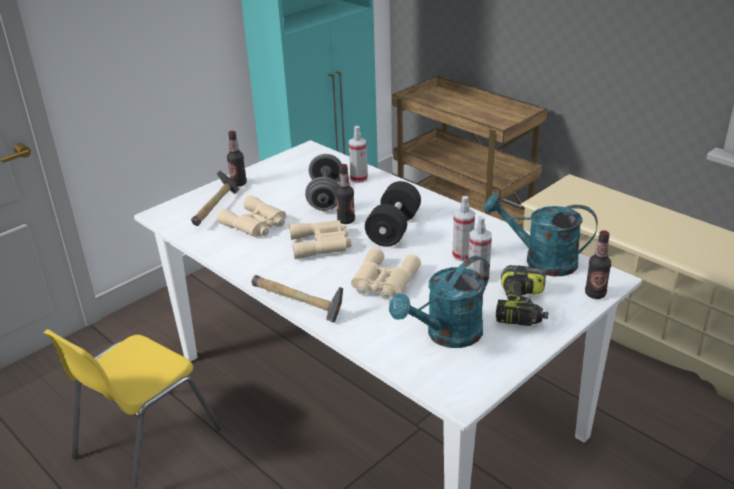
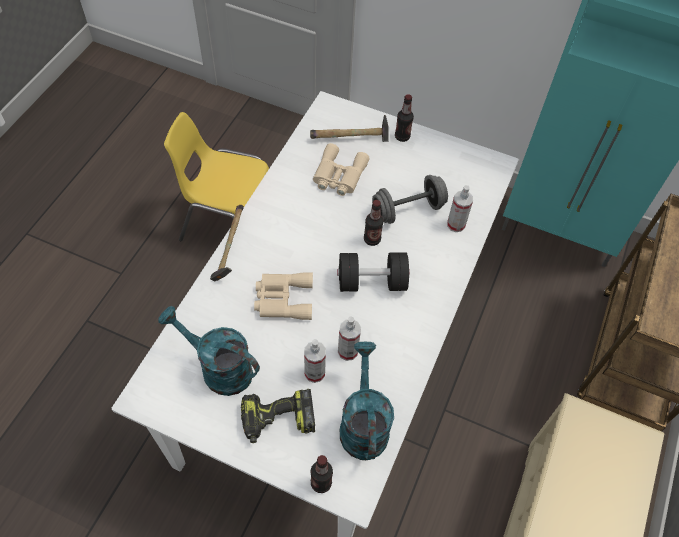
camera: 65 degrees right, 25 degrees up
(322, 244) = (324, 234): beige binoculars -> none

